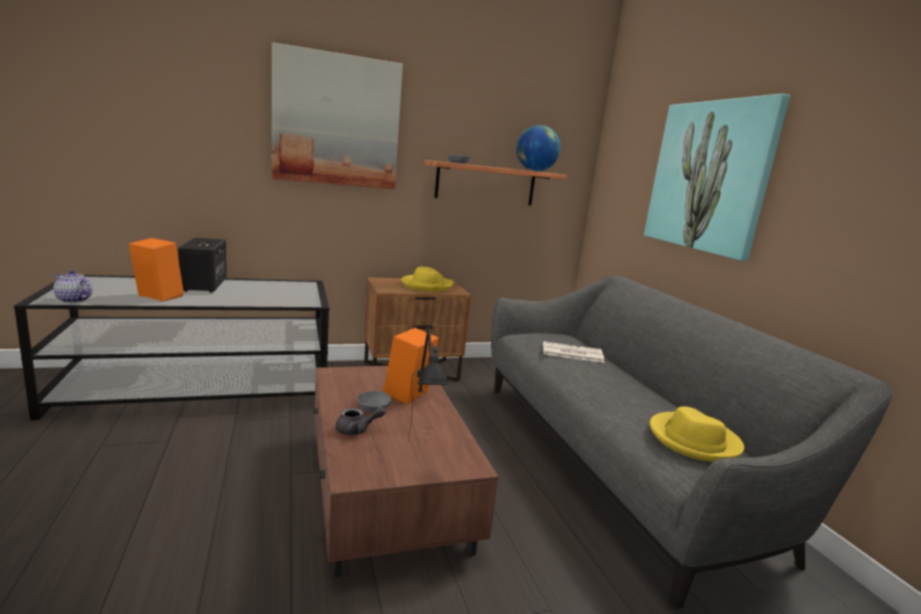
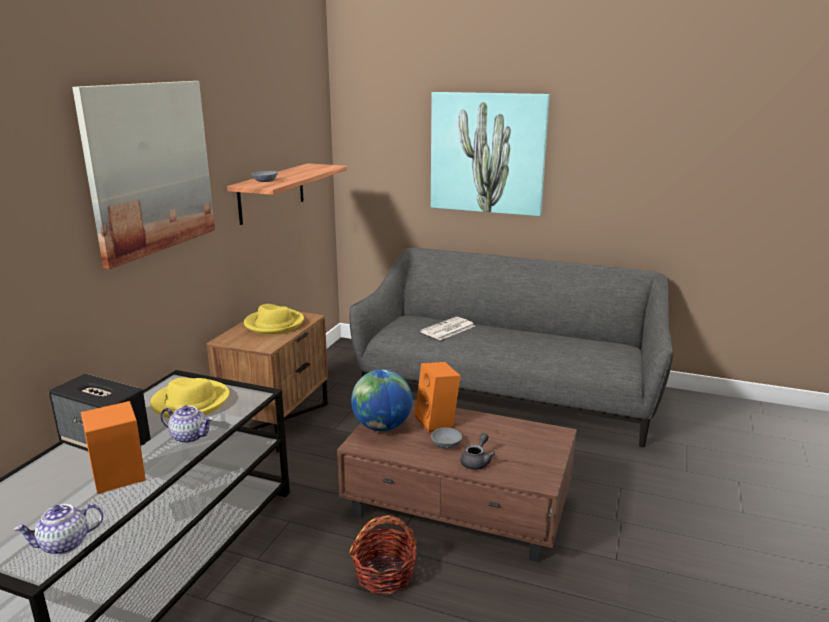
camera: 50 degrees left, 5 degrees up
(231, 300) = (189, 436): none -> teapot
(250, 481) = (384, 574): none -> basket
(421, 456) = (534, 447): black table lamp -> none
(535, 171) = (315, 167): globe -> globe (382, 427)
(693, 439) = (599, 349): yellow hat -> yellow hat (190, 402)

